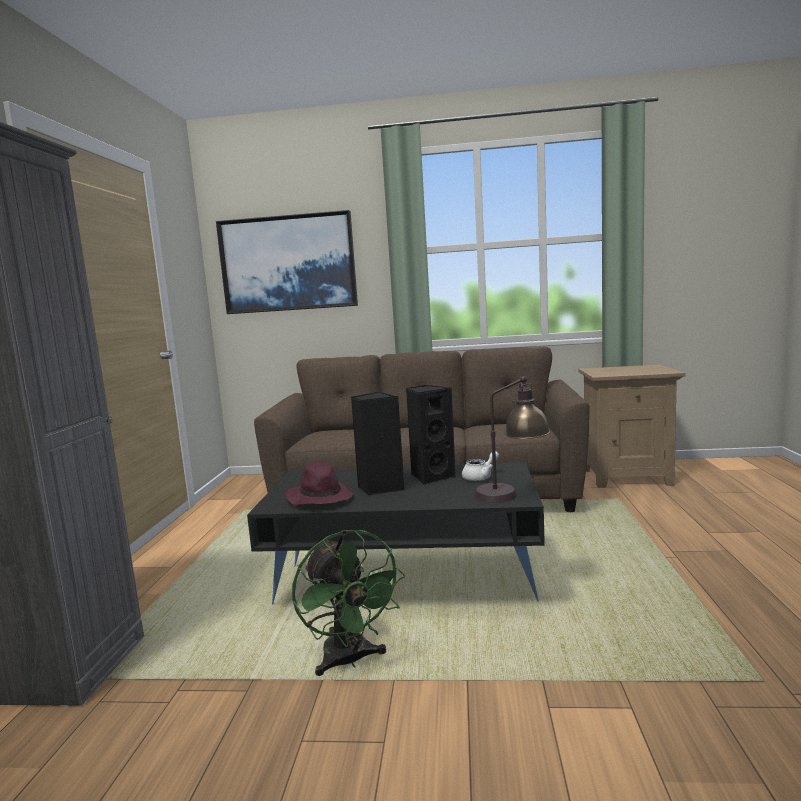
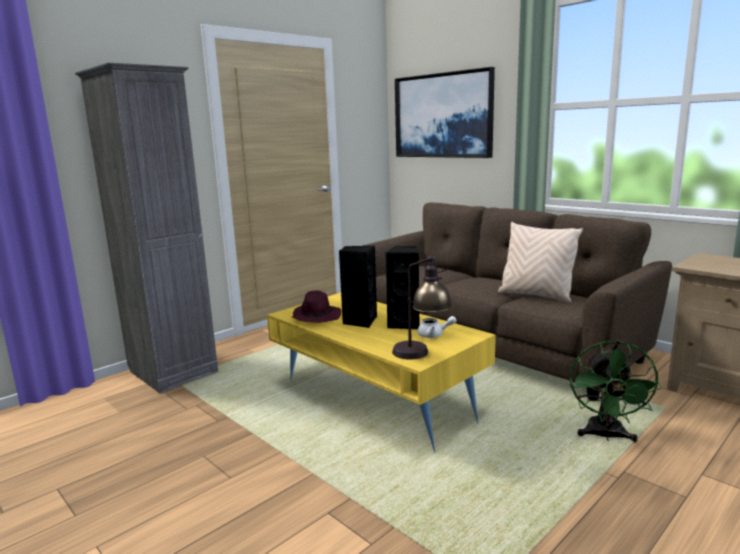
camera: 40 degrees right, 5 degrees up
(350, 661) = (277, 430): green fan -> green fan (606, 436)
(406, 582) = (376, 400): black coffee table -> yellow coffee table
(483, 429) = (536, 295): none -> beige pillow

